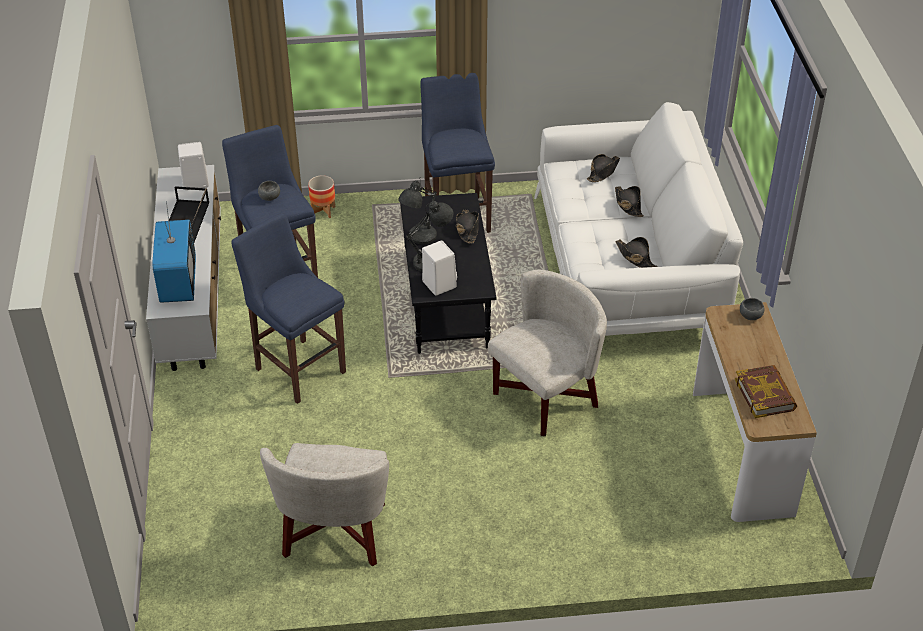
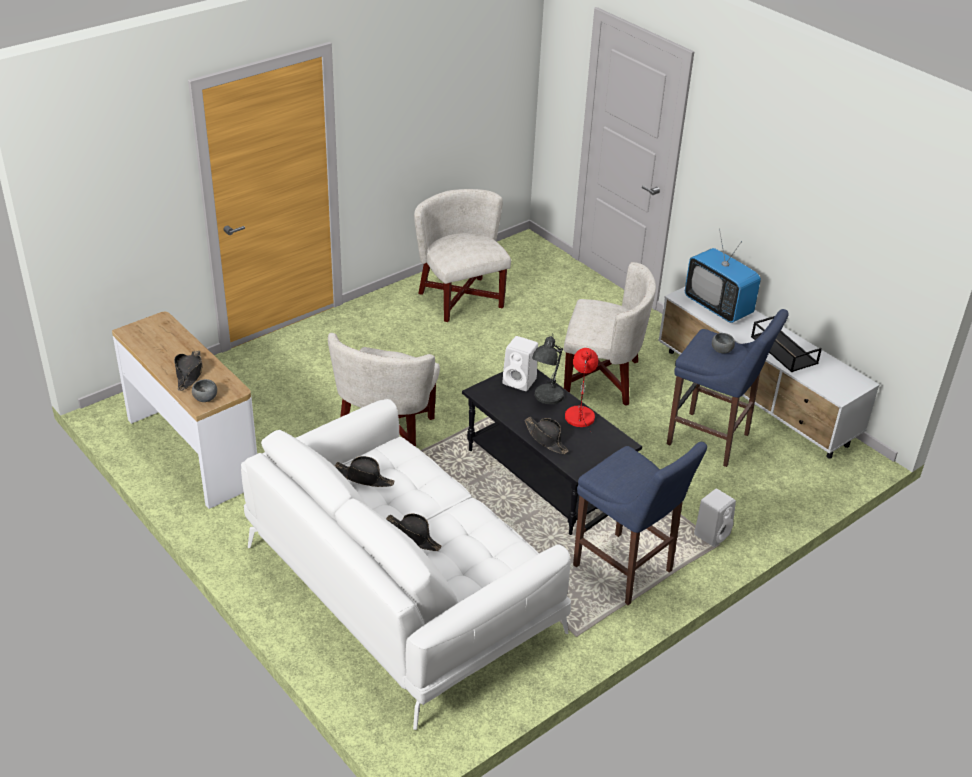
camera: 145 degrees right, 5 degrees down
(194, 182) = (830, 383): white speaker -> white speaker (712, 534)
(298, 368) = (602, 378): blue stool -> white armchair
(323, 211) = (754, 517): planter -> none
(419, 237) = (580, 415): grey table lamp -> red table lamp
(603, 172) = (471, 567): black hat -> black hat (189, 374)
(765, 395) = (165, 341): book -> none

